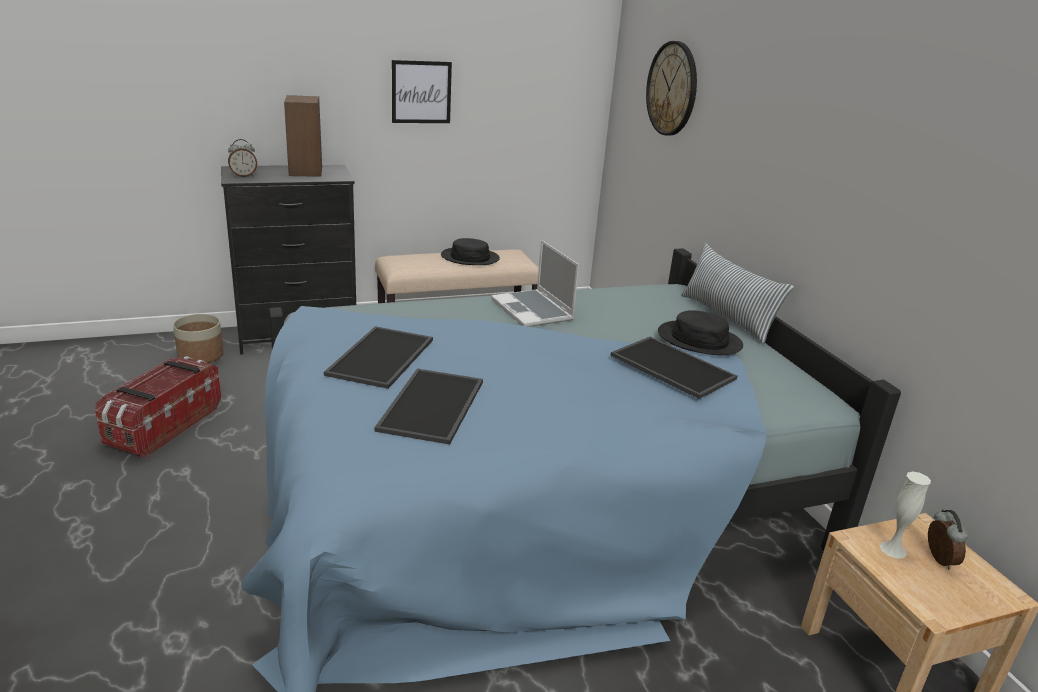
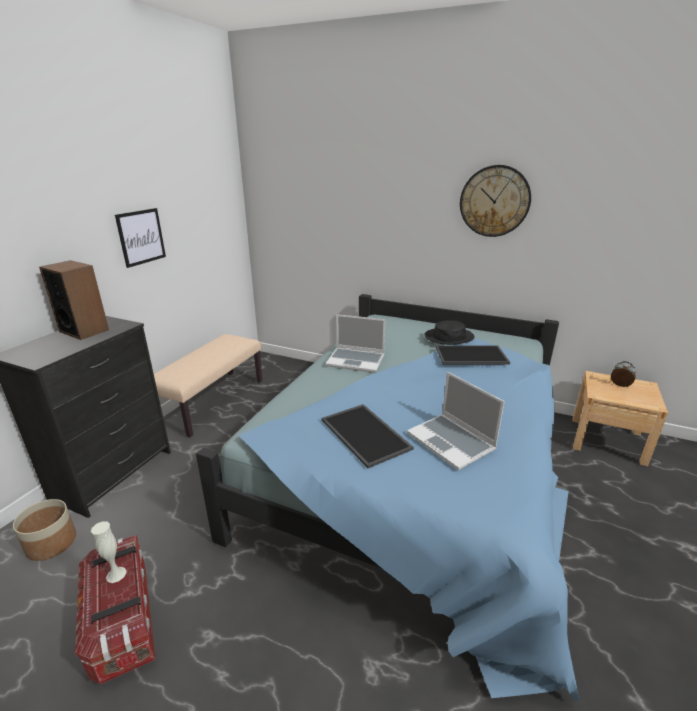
camera: 45 degrees left, 0 degrees up
(243, 176) = (38, 355): alarm clock -> none
(433, 406) = (452, 442): tray -> laptop
(470, 257) = (210, 351): black hat -> none
(672, 89) = (317, 199): wall clock -> wall clock (494, 201)
(727, 317) = (425, 321): pillow -> none
(893, 549) = (608, 390): white vase -> white vase (116, 574)

